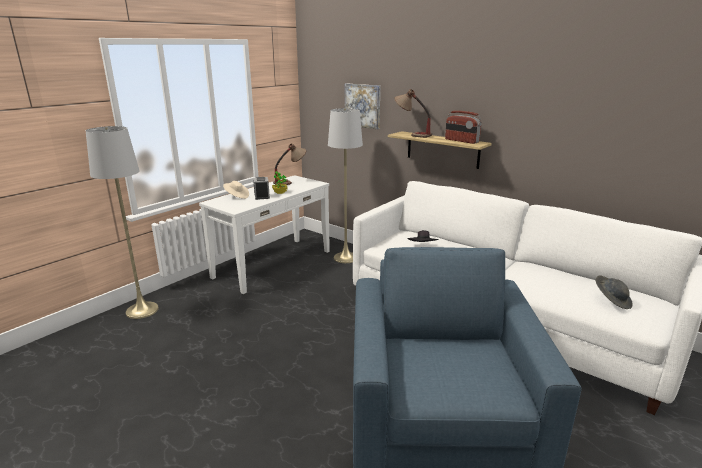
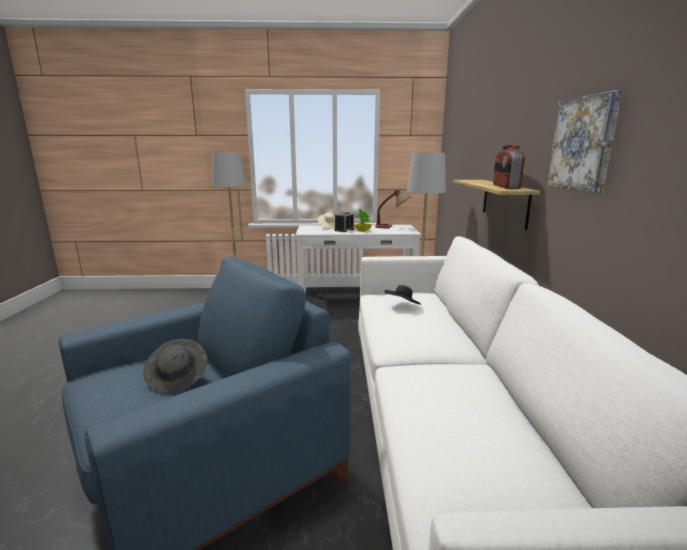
camera: 50 degrees right, 5 degrees down
(363, 105) = (466, 152): picture -> picture (583, 144)
(411, 135) = (476, 181): table lamp -> none
(611, 300) = (475, 462): grey hat -> grey hat (178, 378)

